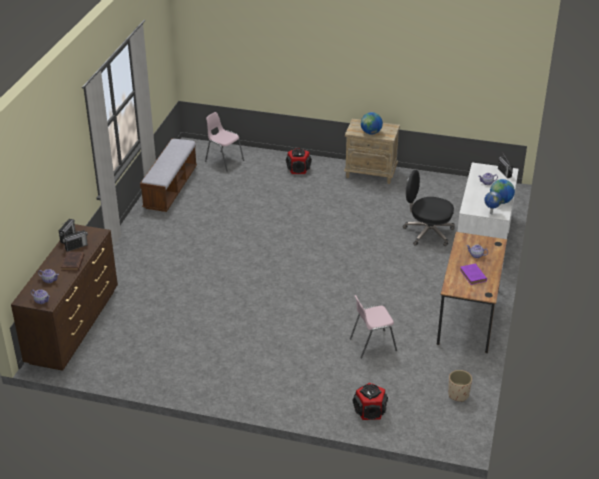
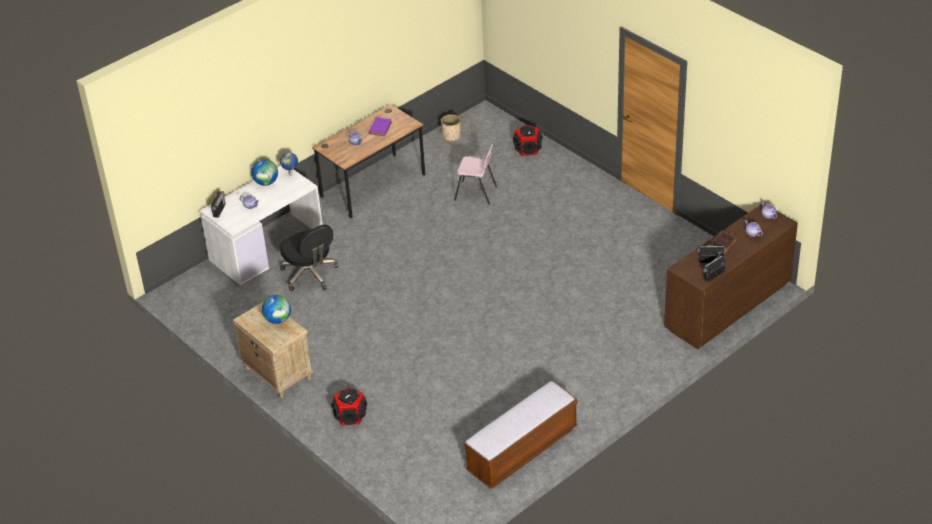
camera: 145 degrees left, 5 degrees up
(224, 161) = (424, 470): pink chair -> none

